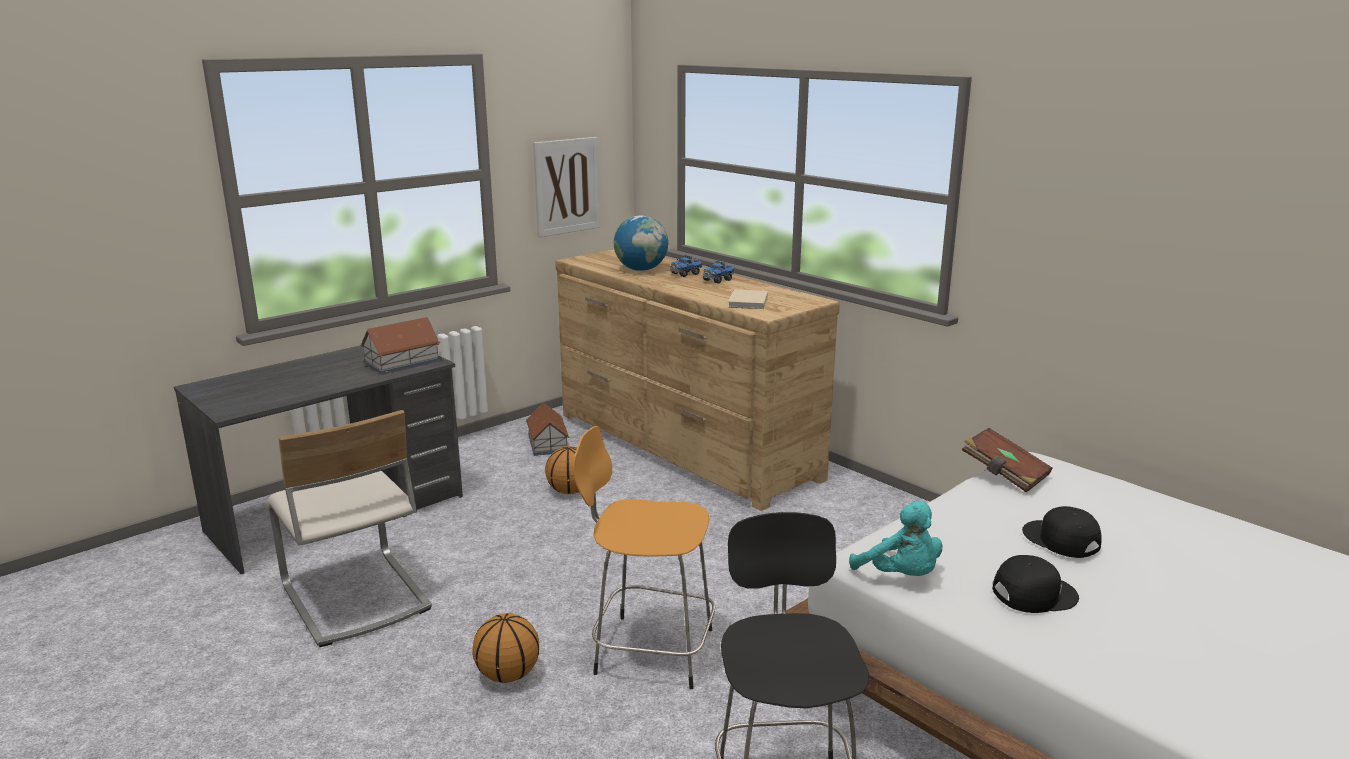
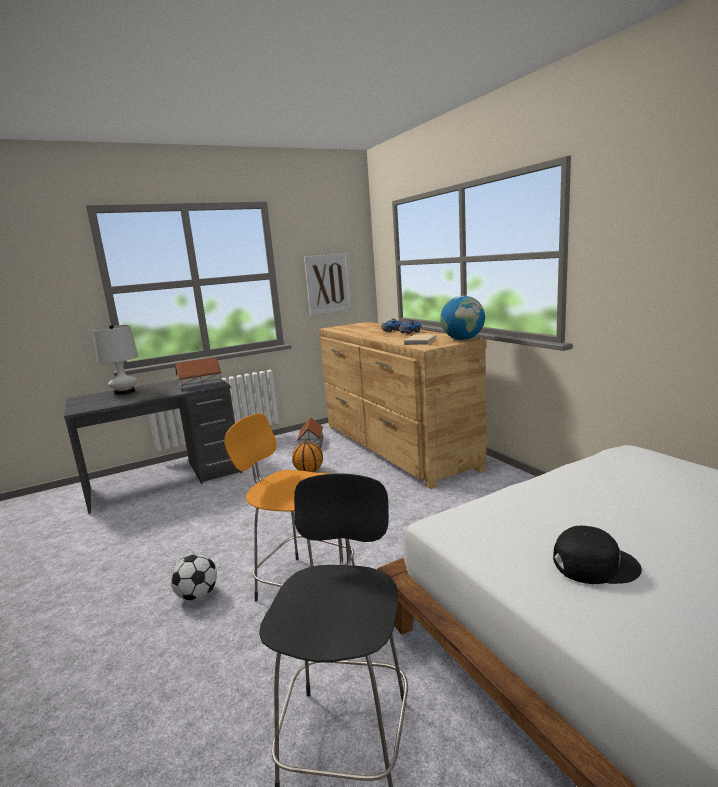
camera: 15 degrees right, 5 degrees down
(274, 374) = (125, 392): none -> white table lamp
(354, 598) = (139, 532): beige chair -> none
(508, 675) = (197, 595): basketball -> football
(641, 270) = (366, 330): globe -> globe (463, 339)
(900, 576) = (472, 539): turquoise plush toy -> none
(1004, 474) = (598, 460): brown book -> none
(1060, 540) = (636, 515): black cap -> none

